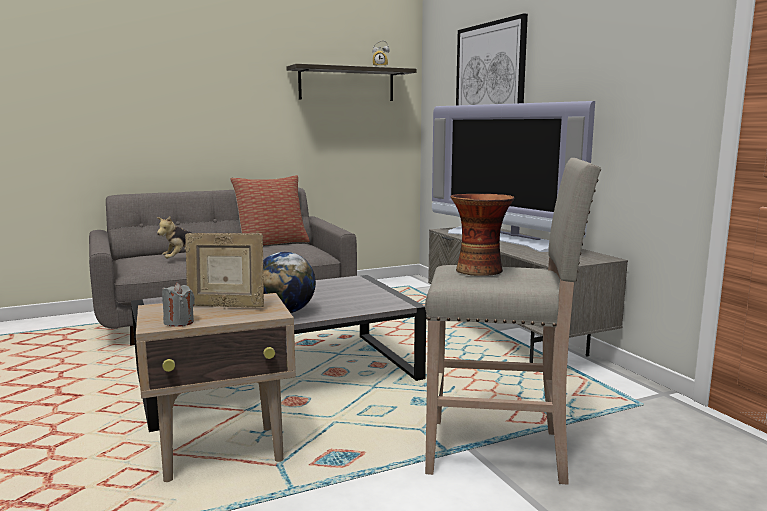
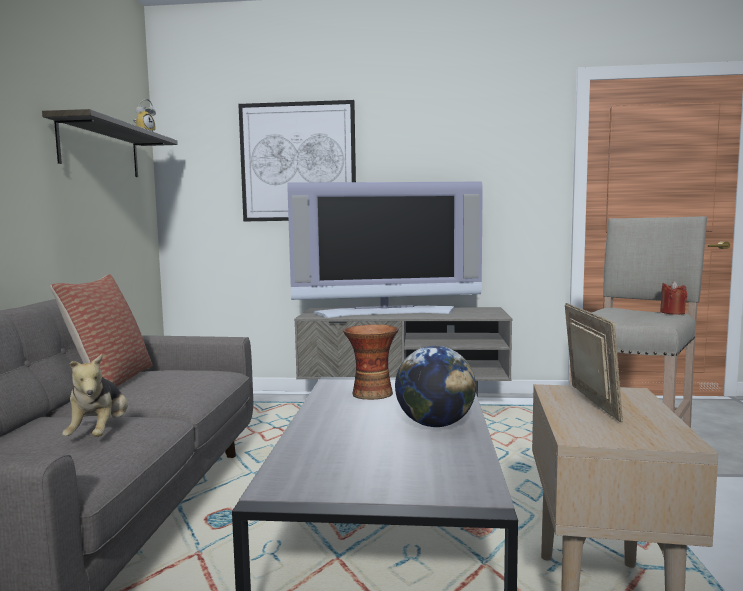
camera: 60 degrees left, 5 degrees down
(179, 322) = (664, 429): grey candle -> none
(226, 306) = (590, 405): picture frame -> picture frame turned 45 degrees counterclockwise
(479, 270) = (614, 314): vase -> vase (371, 393)
(533, 285) = (672, 313): none -> red candle

